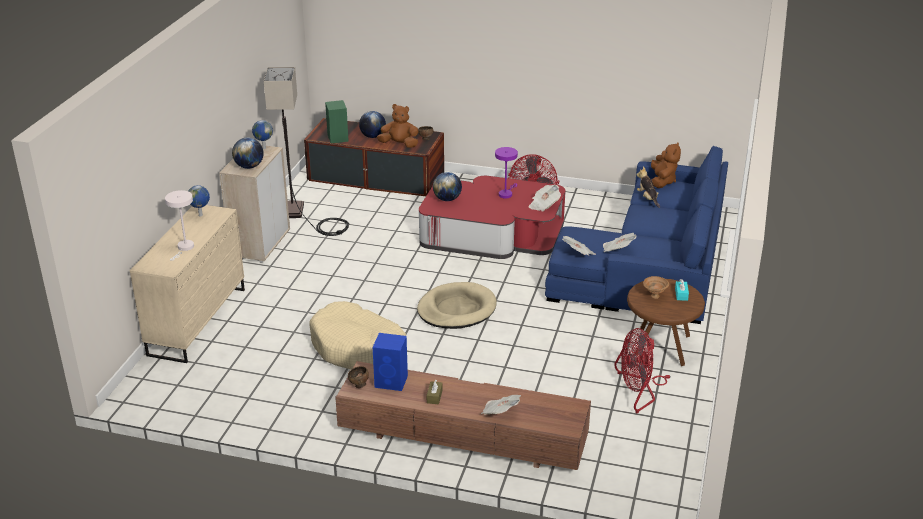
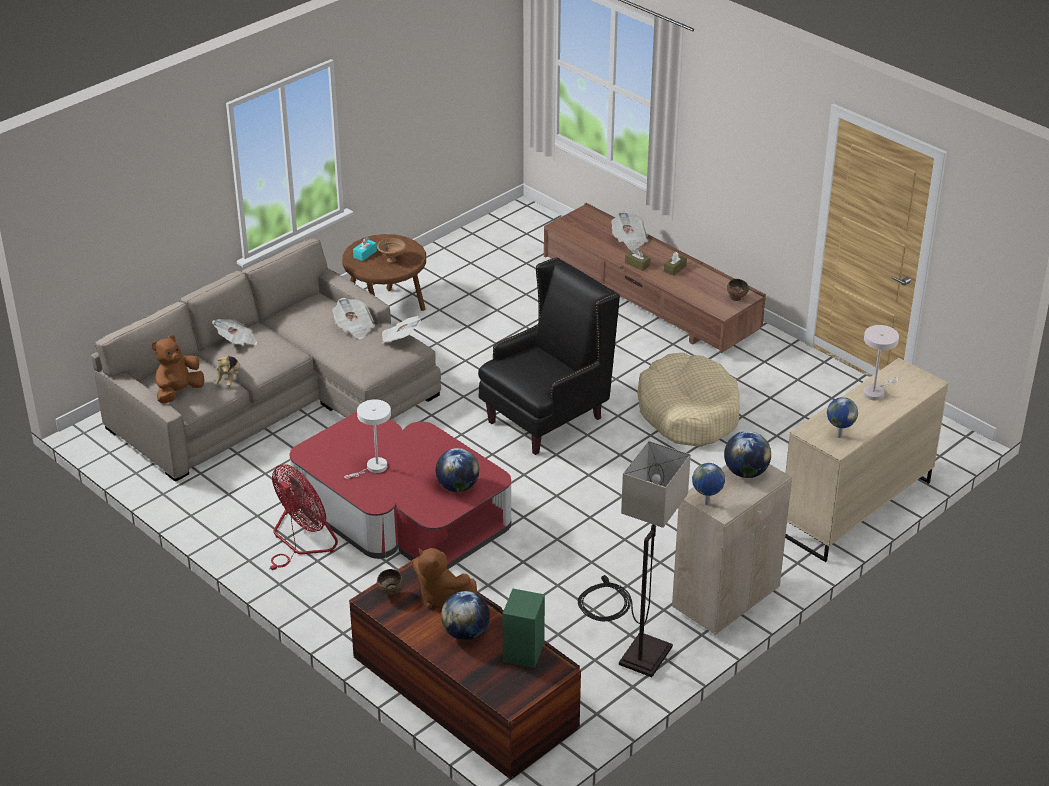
camera: 150 degrees left, 5 degrees up
(392, 381) = (703, 292): blue speaker -> none
(456, 309) = (546, 419): beige dog bed -> black armchair
(471, 389) = (637, 264): none -> brown tissue box
(506, 194) = (373, 468): purple table lamp -> white table lamp
(544, 205) = (349, 432): newspaper -> newspaper (236, 341)
(639, 389) = (454, 284): red fan -> none
(650, 265) = (274, 396): blue sofa -> beige sofa

